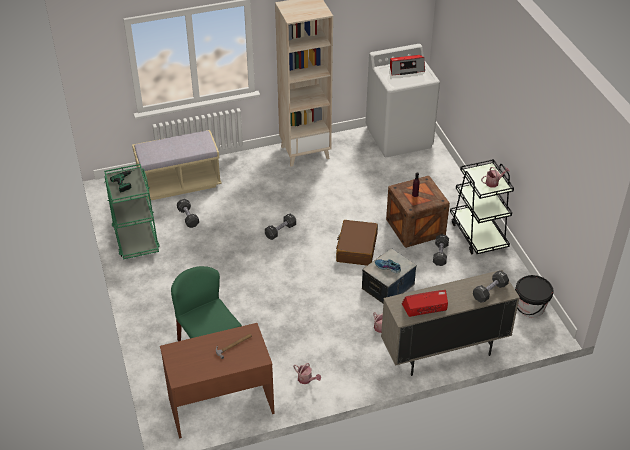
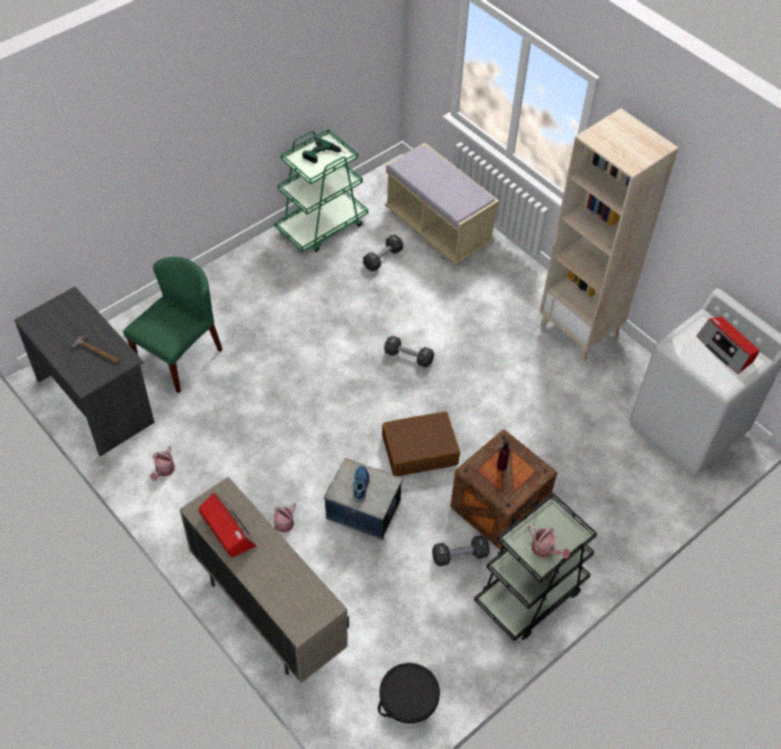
camera: 65 degrees right, 10 degrees up
(220, 405) = (96, 400): brown desk -> grey desk
(490, 291) = (292, 604): black dumbbell -> none

